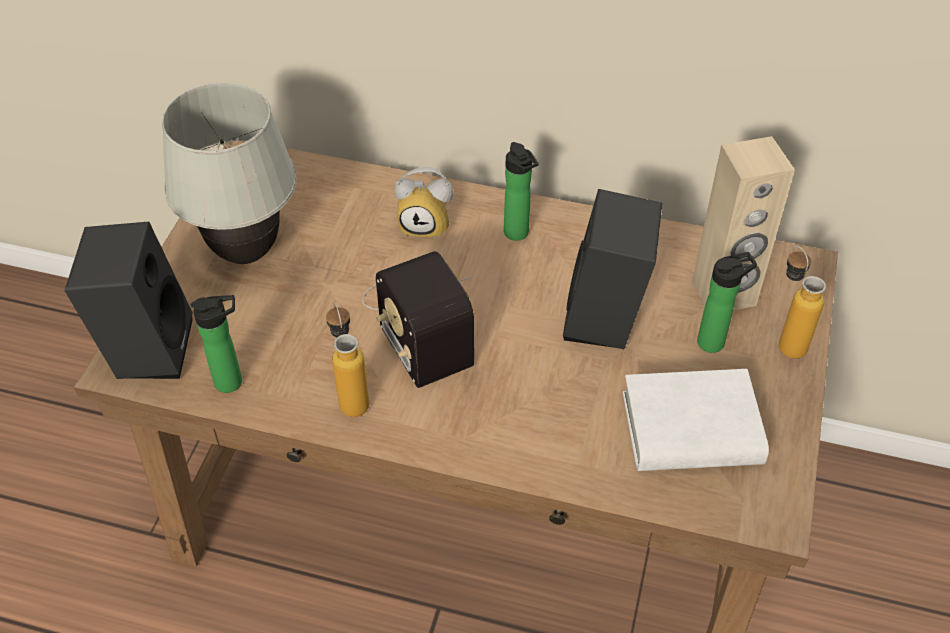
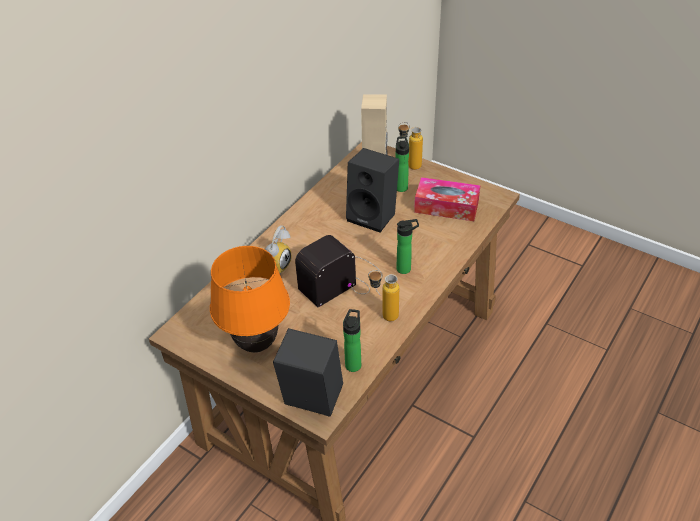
camera: 70 degrees left, 5 degrees down
(245, 252) = (256, 344): white table lamp -> orange table lamp
(419, 320) = (343, 281): radio -> radio turned 150 degrees clockwise
(518, 235) = (302, 232): bottle -> bottle (406, 268)
(691, 429) = (446, 206): white book -> tissue box

